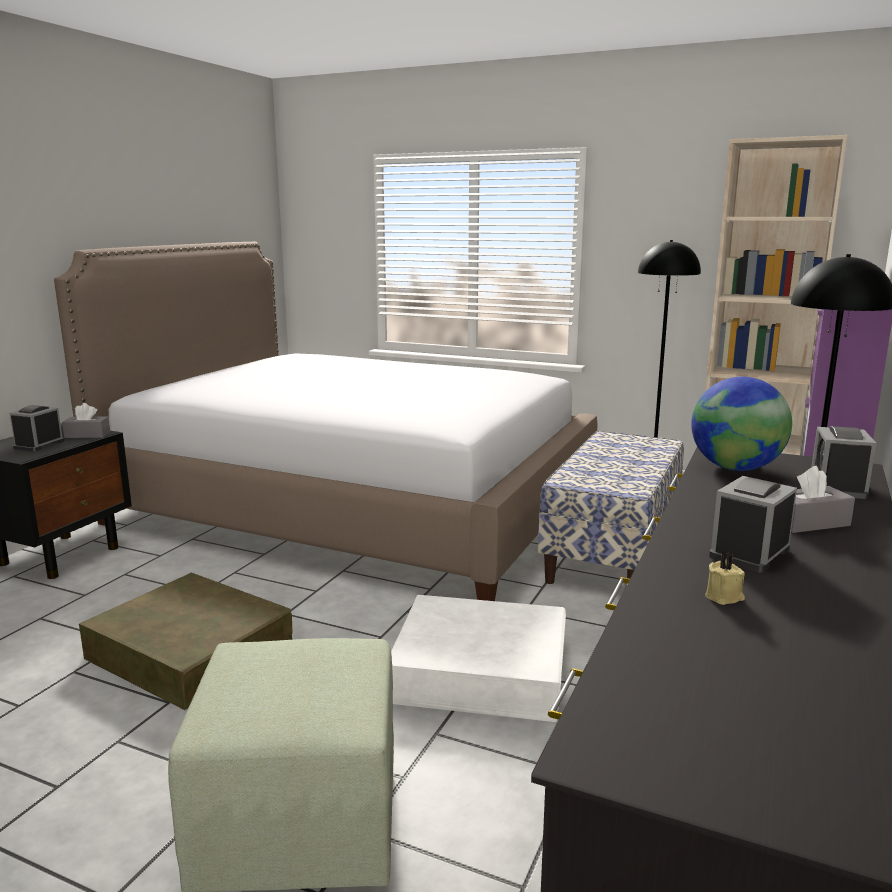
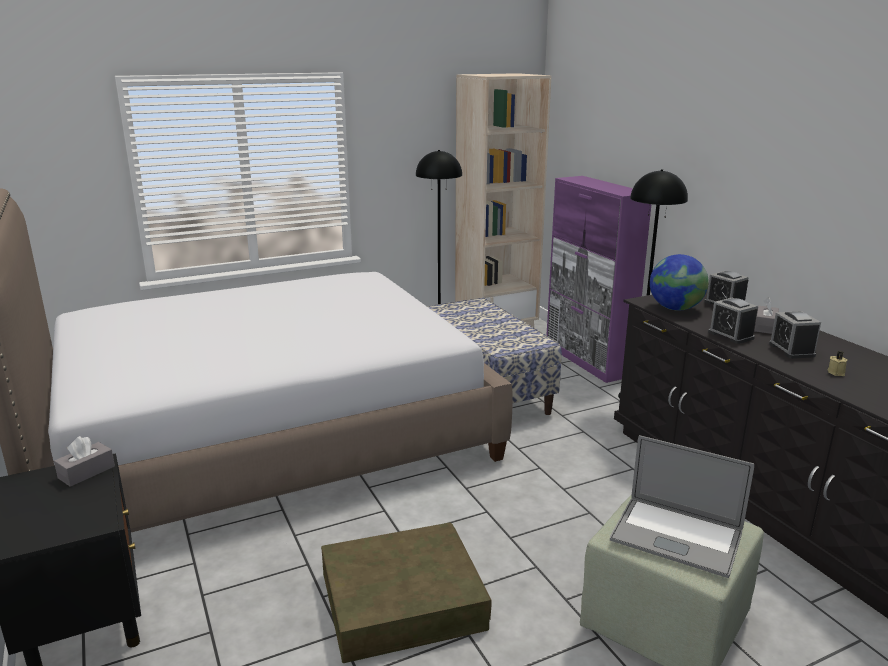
camera: 50 degrees left, 5 degrees up
(39, 444) = (66, 505): alarm clock -> alarm clock (730, 335)
(270, 683) = (676, 536): none -> laptop
(480, 670) = (568, 495): white storage box -> none

